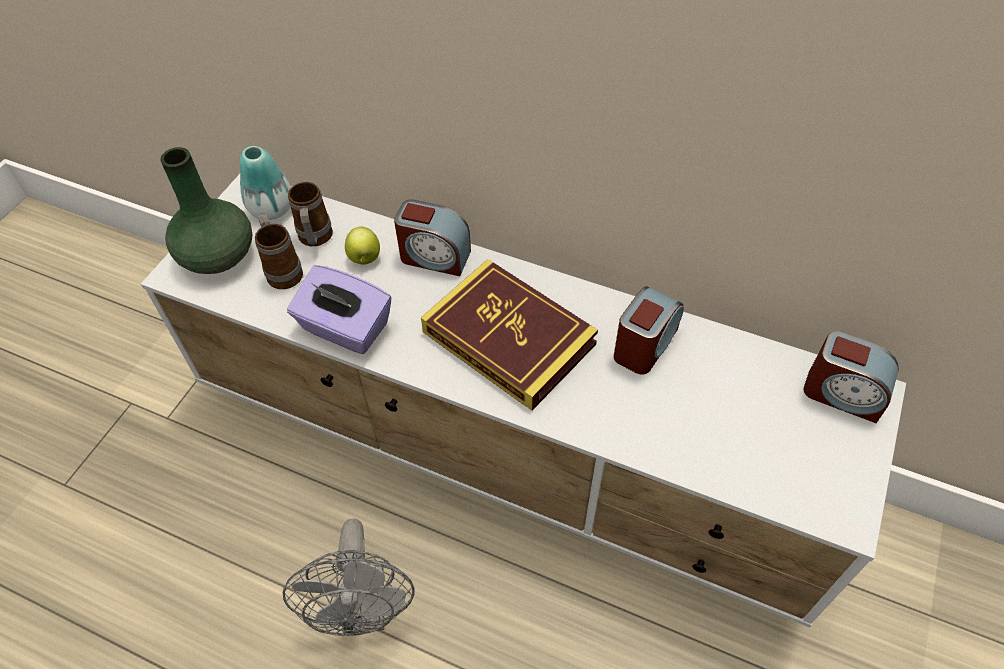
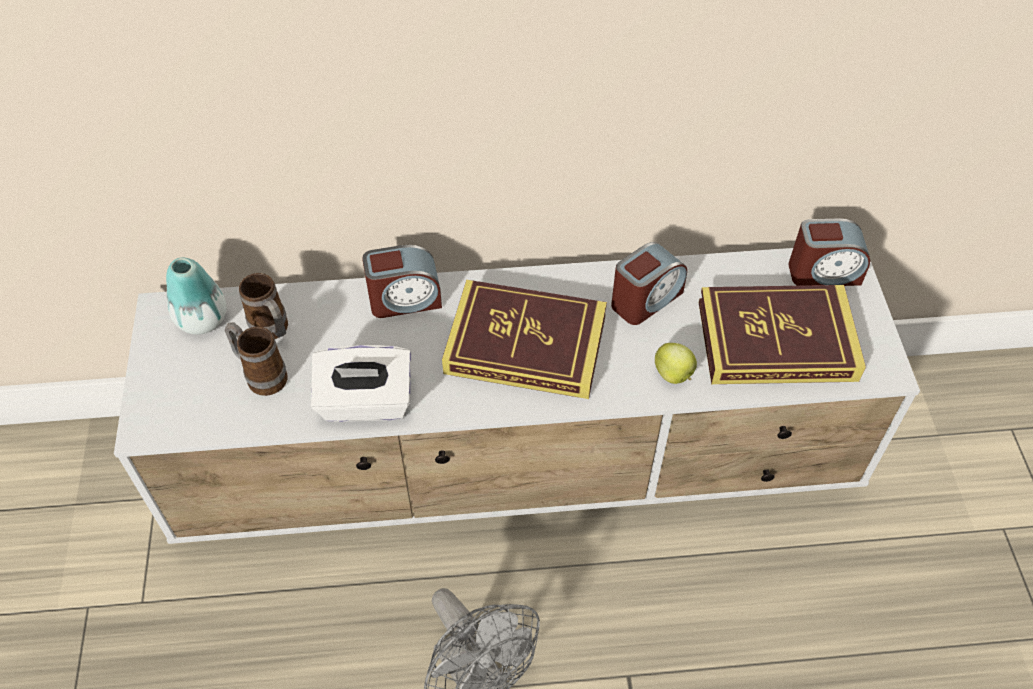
camera: 30 degrees left, 0 degrees up
(219, 255) = (180, 389): green vase -> none
(345, 328) = (365, 403): purple tissue box -> white tissue box
(364, 258) = (337, 329): apple -> apple (674, 375)
(644, 344) = (645, 299): alarm clock -> alarm clock turned 45 degrees clockwise
(749, 438) = (776, 341): none -> book

